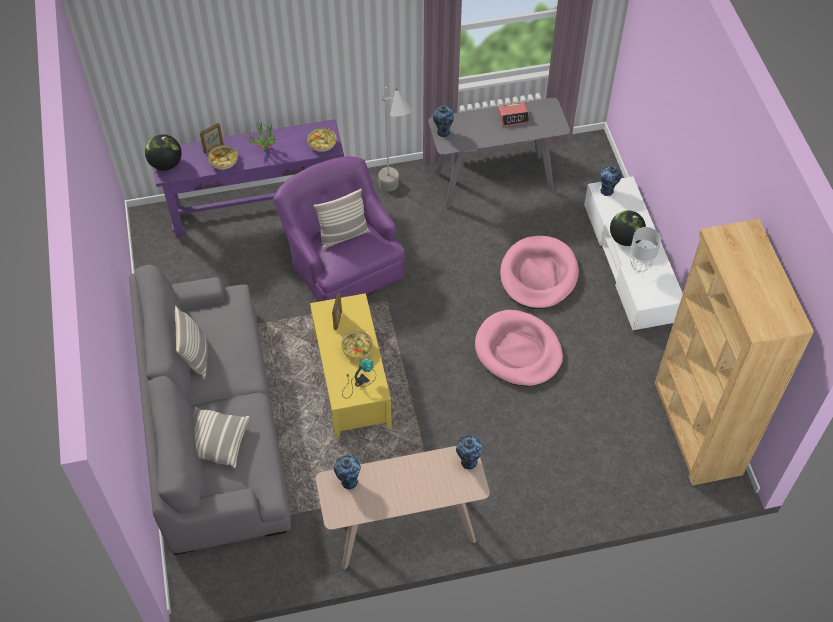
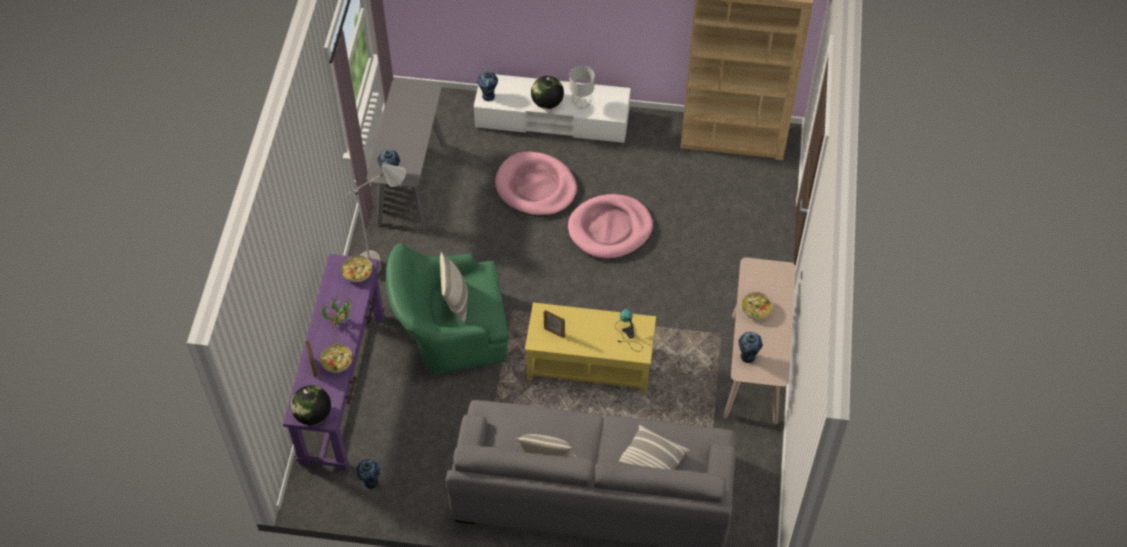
camera: 70 degrees left, 0 degrees up
(342, 263) = (450, 333): purple armchair -> green armchair
(357, 349) = (593, 326): bowl -> bowl (756, 310)
(468, 462) = (758, 268): vase -> vase (370, 482)
(513, 117) = (401, 117): alarm clock -> none

